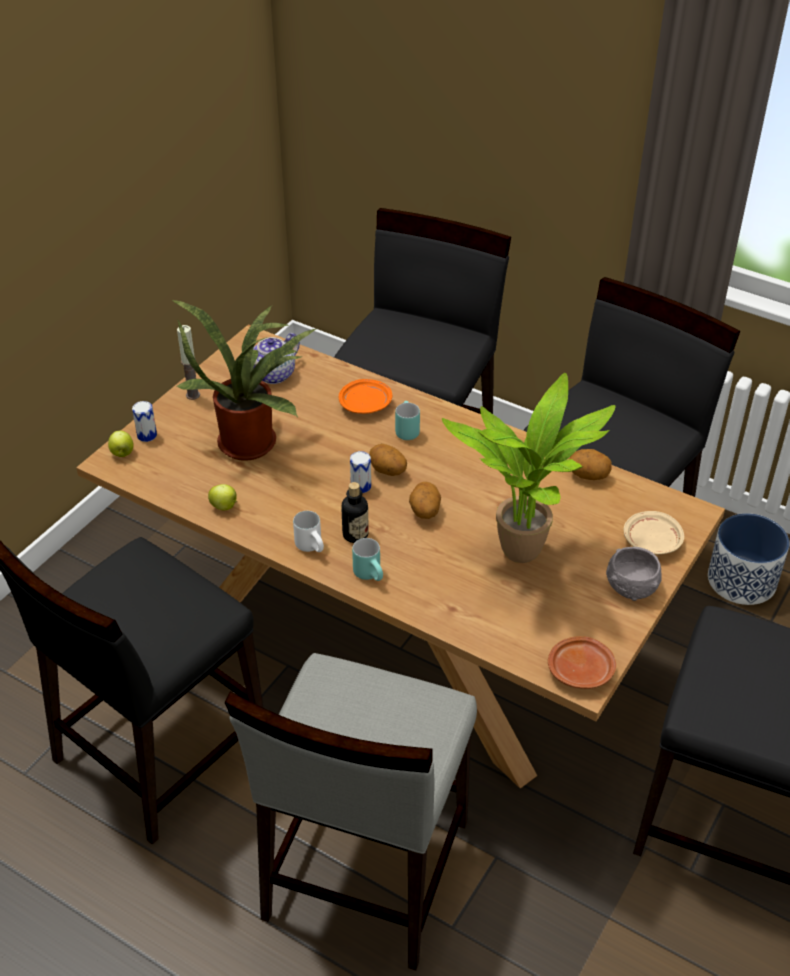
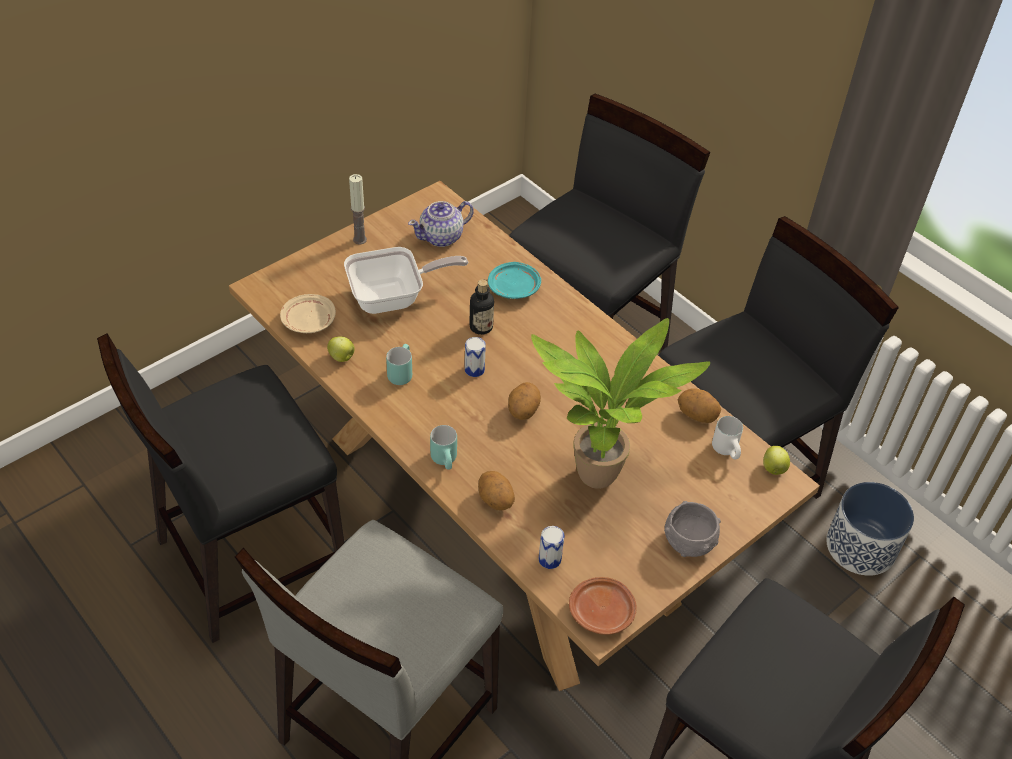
camera: 15 degrees right, 5 degrees up
(122, 453) = (273, 282): apple -> apple (773, 469)
(147, 435) = (302, 269): can -> can (549, 559)
(252, 440) = (394, 298): potted plant -> frying pan
(313, 547) = (405, 418): white mug -> white mug (728, 451)
(355, 534) = (449, 417): bottle -> bottle (481, 327)
(366, 404) = (514, 287): orange plate -> turquoise plate
(387, 471) = (505, 361): potato -> potato (495, 501)
(405, 430) = (540, 323): turquoise mug -> turquoise mug (400, 372)
(652, 541) = (730, 500): beige plate -> beige plate (308, 321)

